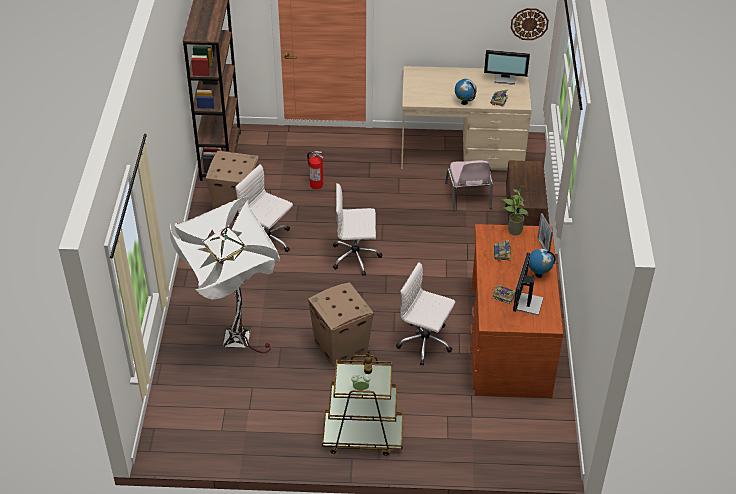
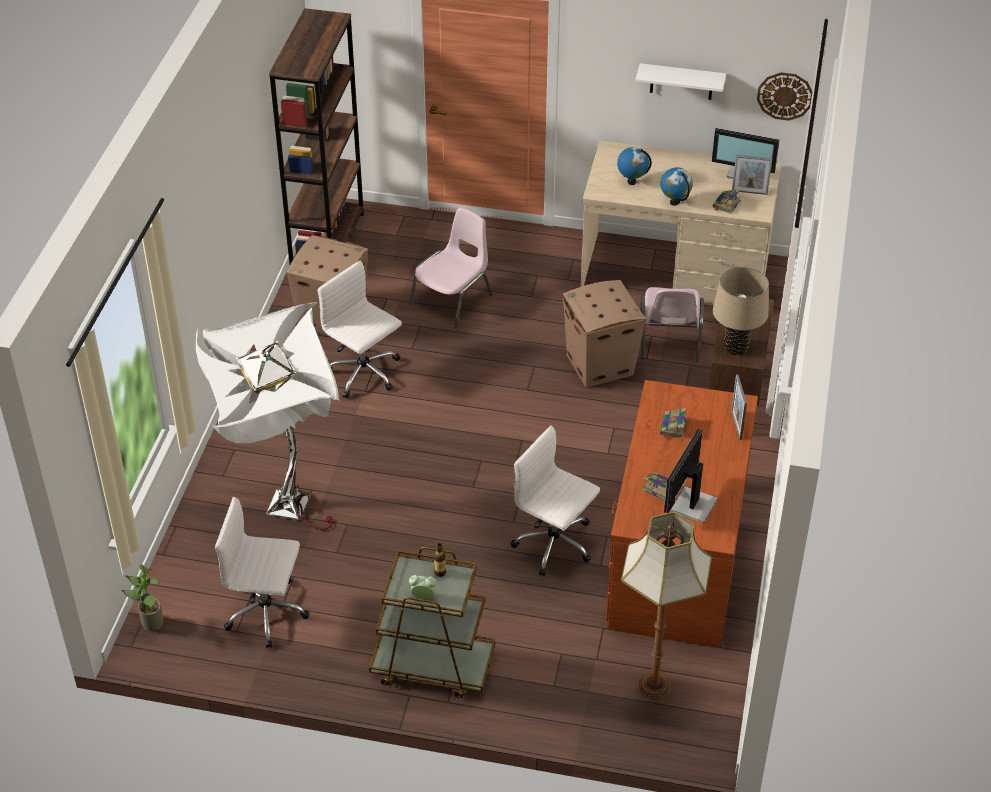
camera: 10 degrees right, 0 degrees up
(316, 184) = (453, 299): fire extinguisher -> pink chair
(341, 346) = (432, 534): cardboard box -> cardboard box (600, 365)
(356, 257) = (485, 409): white office chair -> white office chair (268, 613)
(459, 20) = (681, 81): none -> white shelf
(512, 91) = (749, 192): none -> picture frame
(512, 231) = (697, 396): potted plant -> potted plant (149, 622)
(515, 430) = (654, 687): none -> floor lamp
(525, 196) = (735, 348): none -> beige table lamp
(538, 274) = (719, 464): globe -> globe (631, 181)

